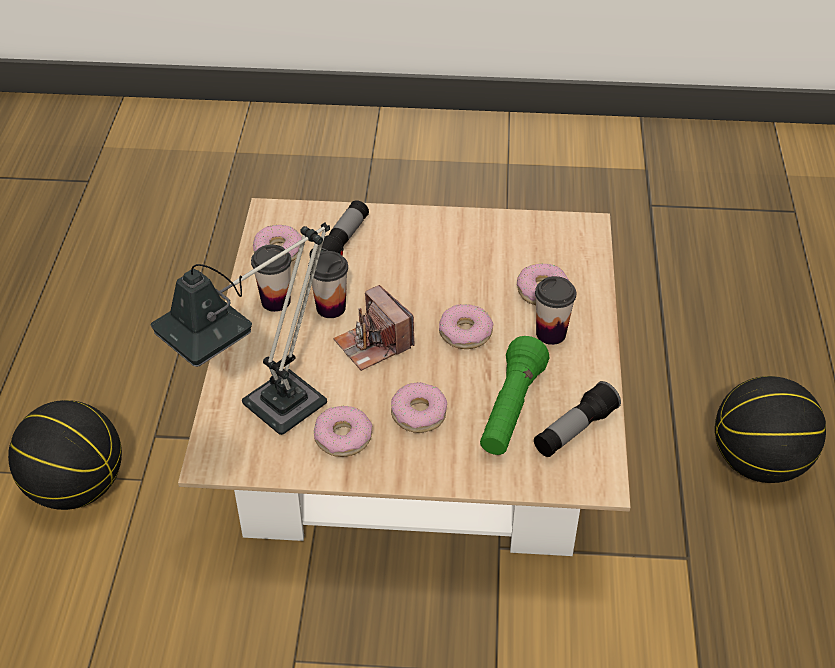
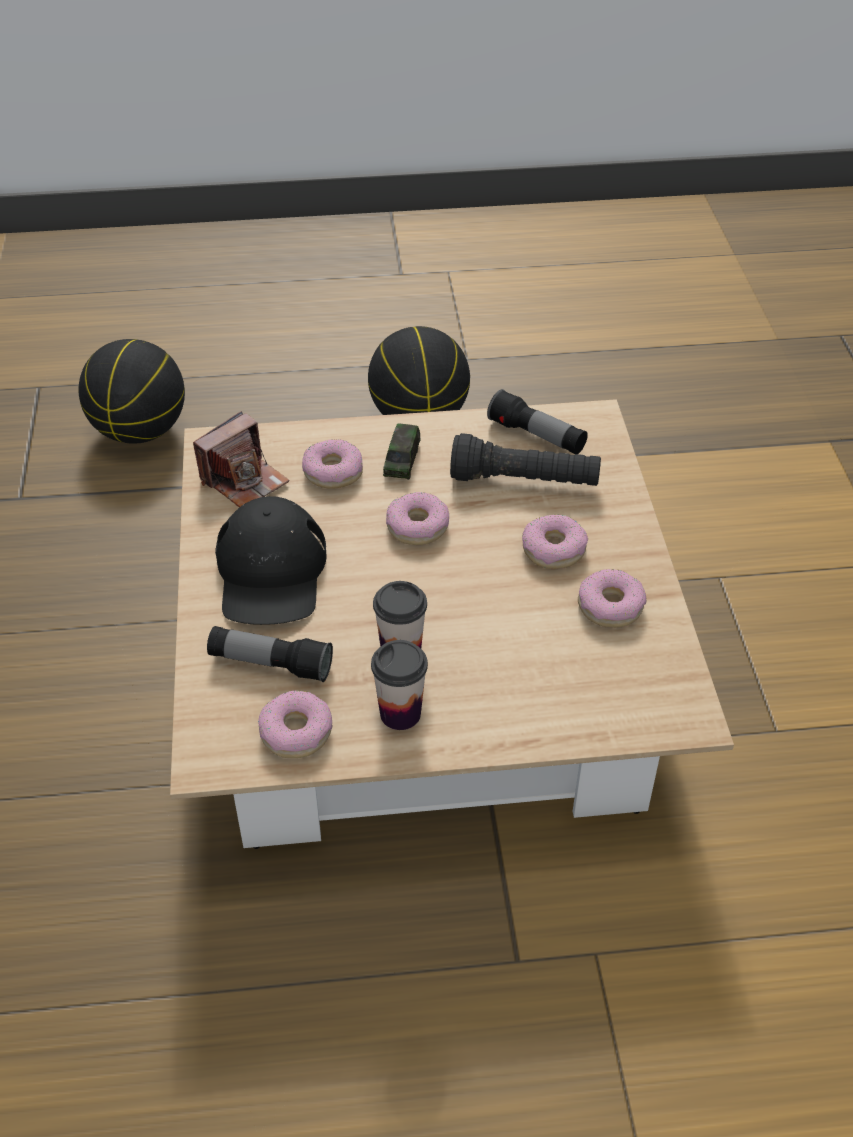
camera: 100 degrees left, 0 degrees up
(76, 487) = (633, 1035): basketball -> basketball (139, 431)
(270, 415) = (600, 678): table lamp -> none
(373, 344) = (456, 602): camera -> camera (244, 480)
(430, 249) = (271, 573): none -> black cap
(511, 410) = (524, 481): green flashlight -> black flashlight
(551, 333) = (402, 460): cup -> toy car

